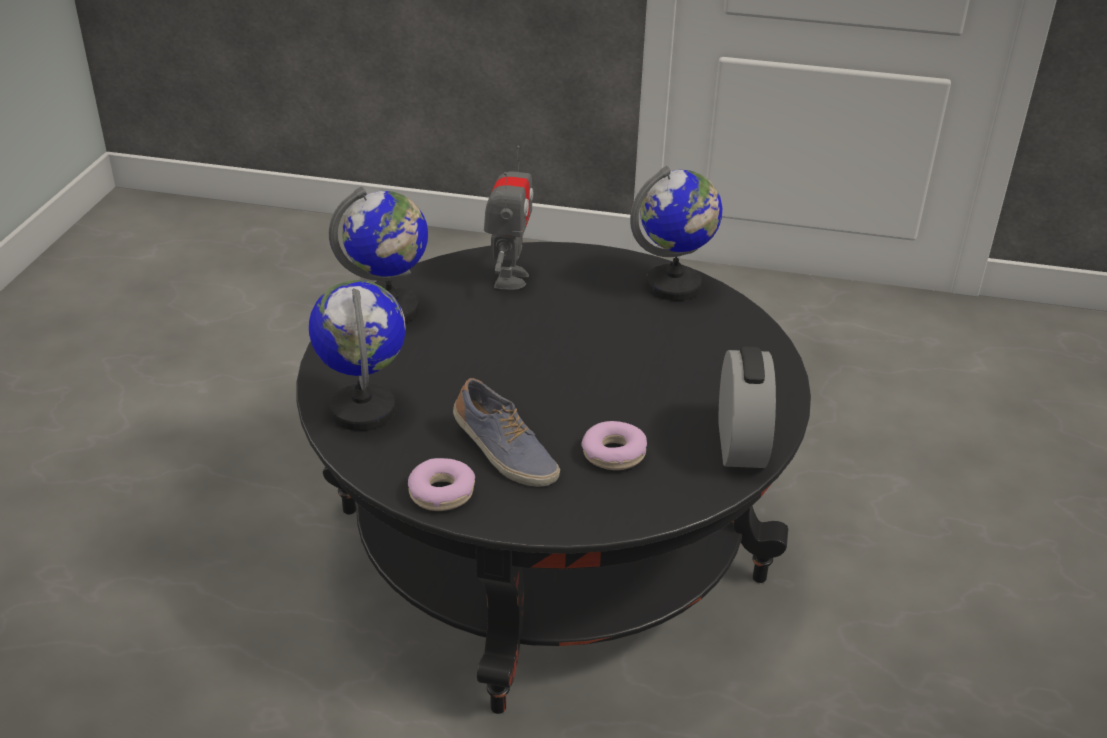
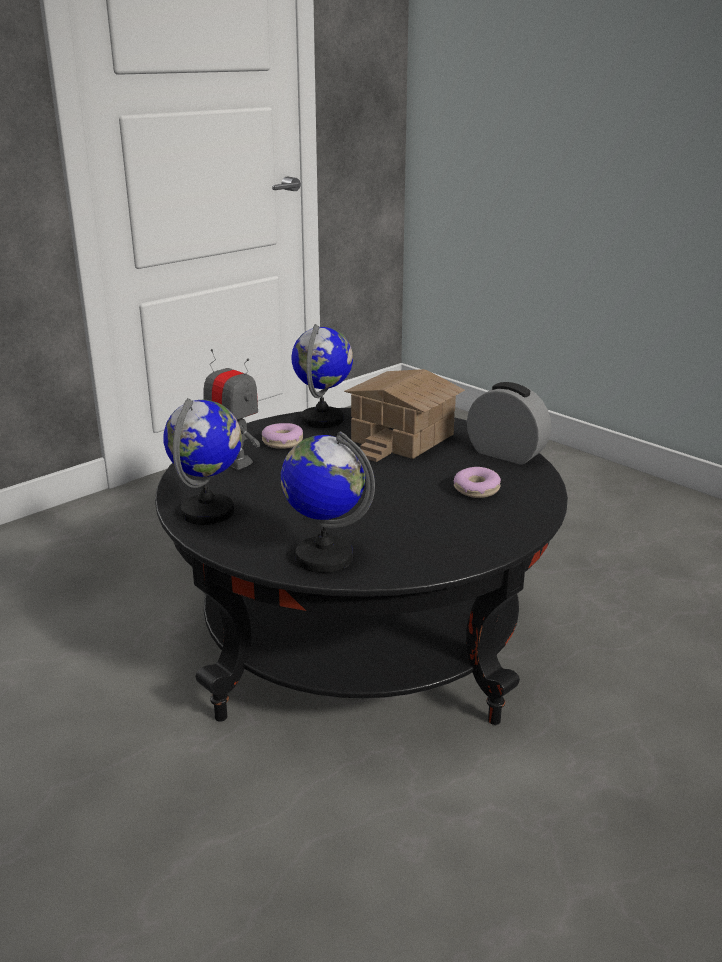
camera: 55 degrees left, 10 degrees down
(442, 493) = (457, 555): donut -> donut (282, 442)
(503, 453) = (436, 522): shoe -> none
(692, 352) = (400, 437): none -> toy house

